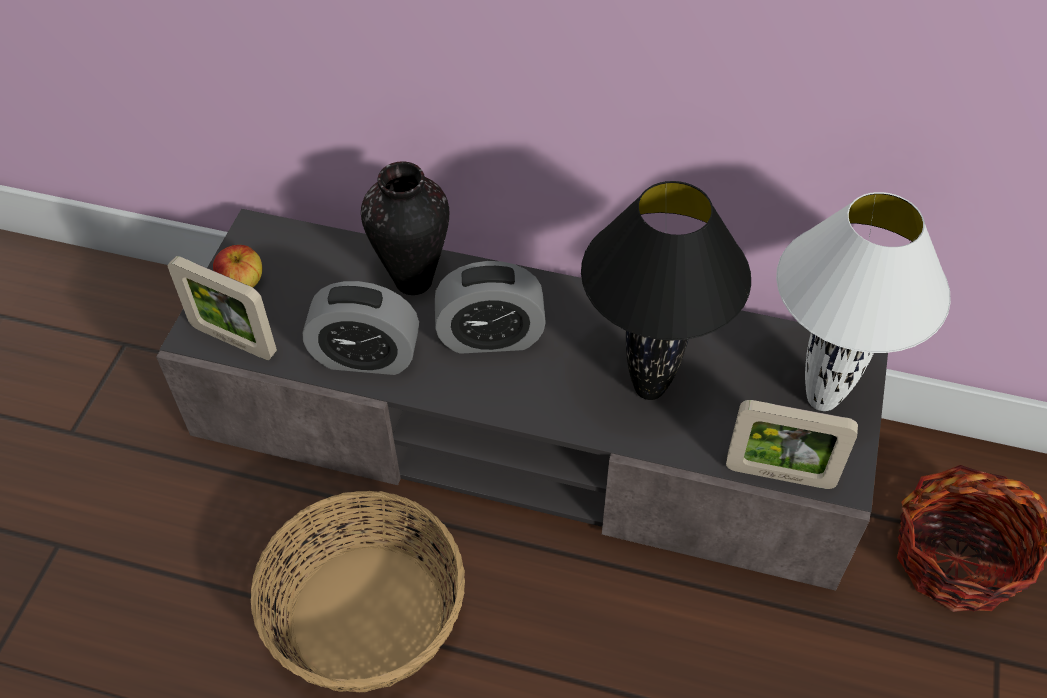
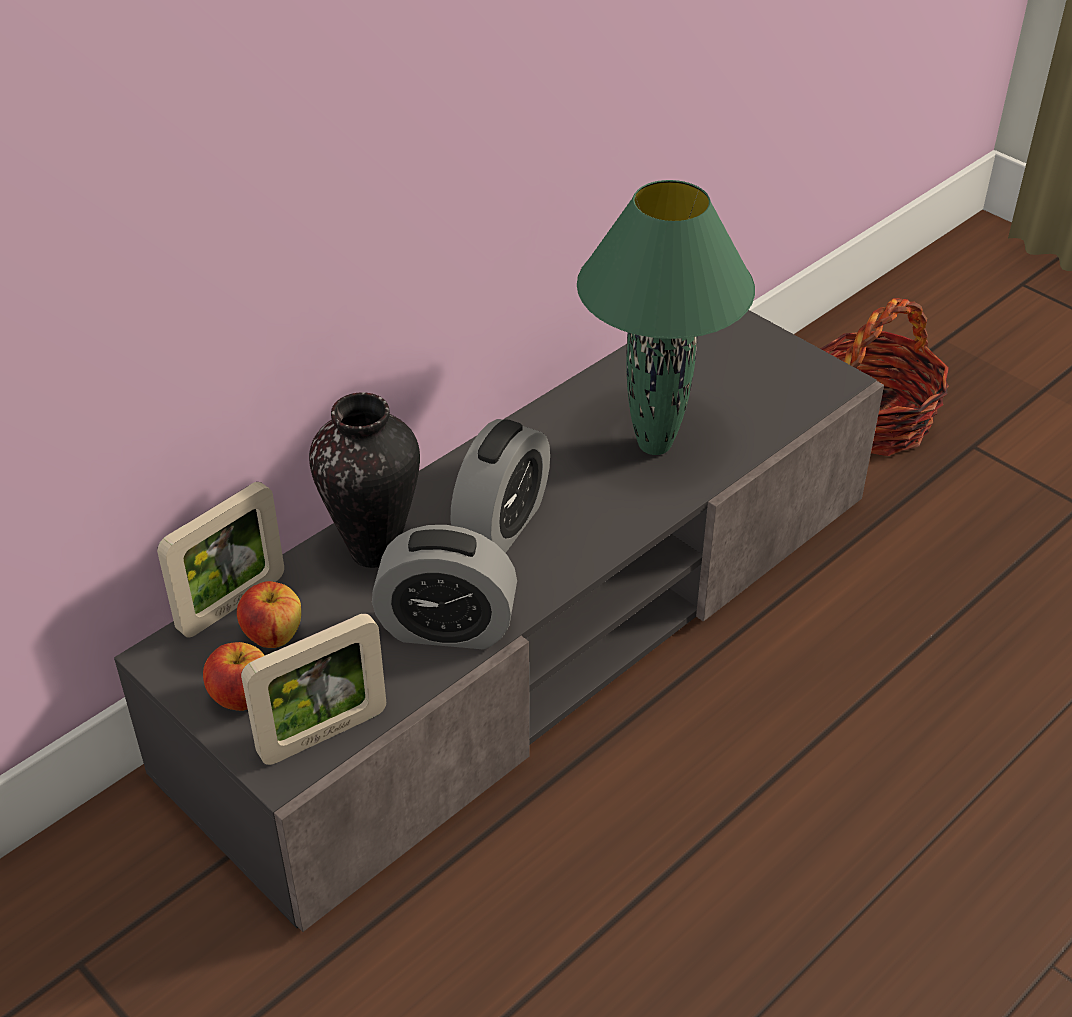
camera: 60 degrees left, 10 degrees down
(303, 271) = (273, 635): none -> apple
(366, 357) = (447, 628): alarm clock -> alarm clock turned 60 degrees clockwise
(367, 613) = (665, 854): basket -> none
(648, 387) = (652, 445): black table lamp -> green table lamp
(779, 475) = (806, 411): picture frame -> picture frame (232, 604)
(820, 398) = (744, 353): white table lamp -> none

